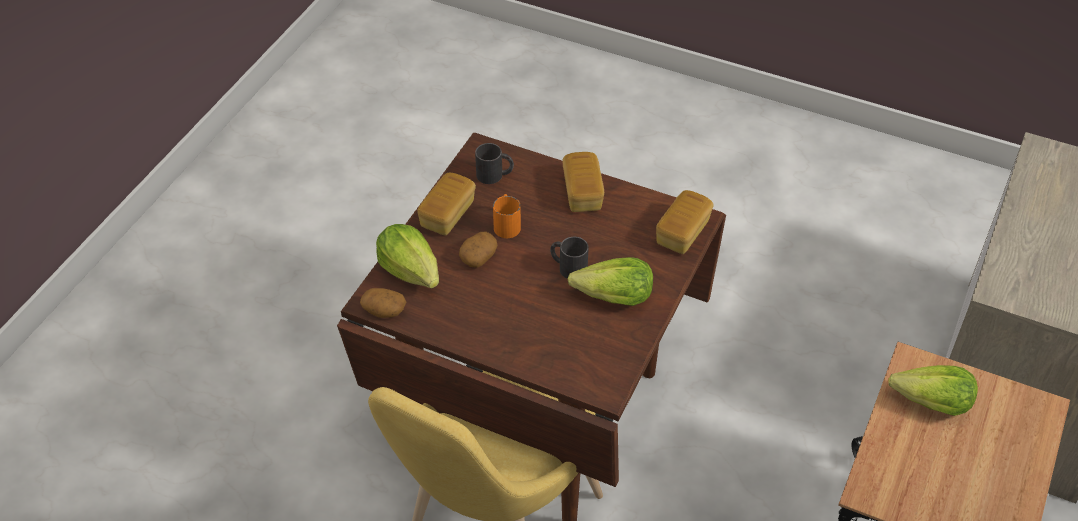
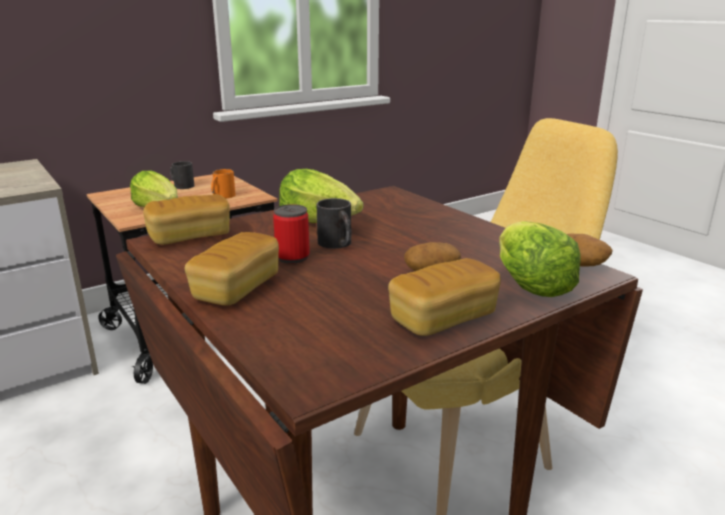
camera: 150 degrees left, 25 degrees down
(495, 175) = (328, 340): black mug -> black mug (181, 185)
(506, 224) = (368, 289): orange mug -> orange mug (222, 196)
(583, 237) = (292, 257): none -> can

